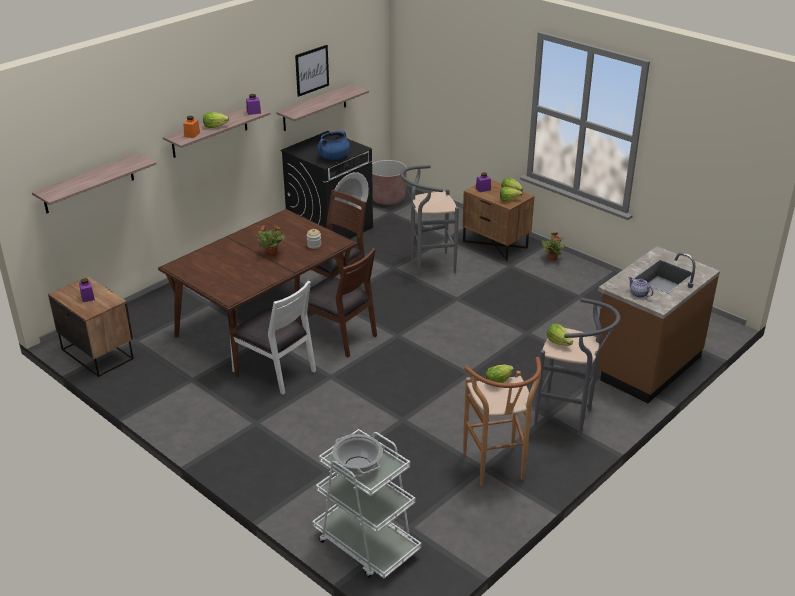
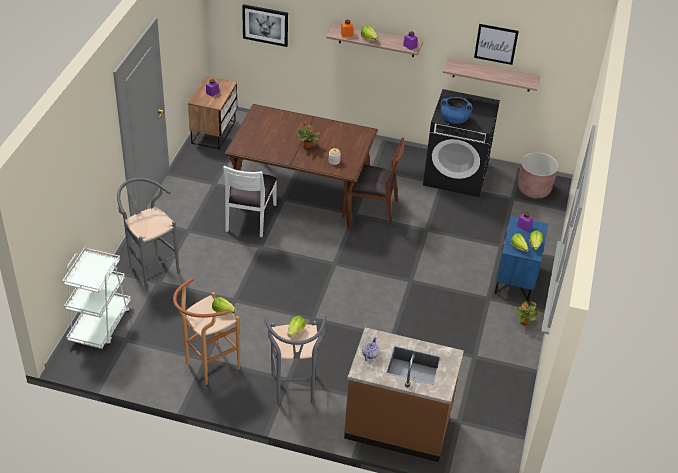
camera: 60 degrees right, 10 degrees up
(89, 184) = (265, 25): shelf -> picture
(338, 335) = (312, 233): brown chair -> none
(357, 466) = (87, 268): cooking pot -> none
(428, 265) = (447, 248): grey stool -> grey stool (150, 268)
(495, 244) = (516, 279): brown nightstand -> blue nightstand

